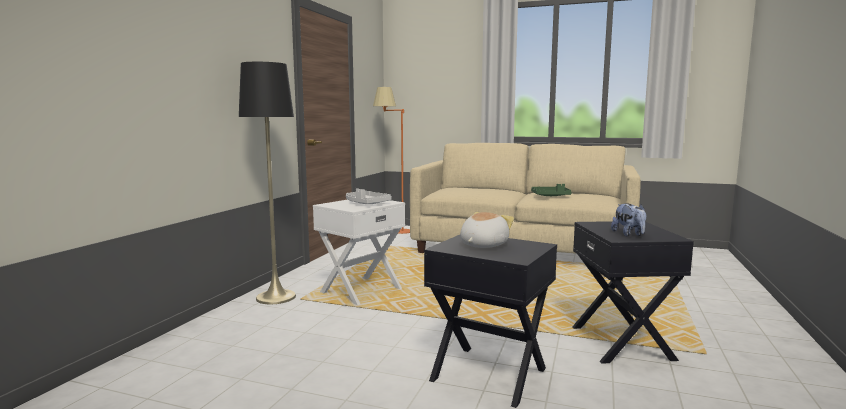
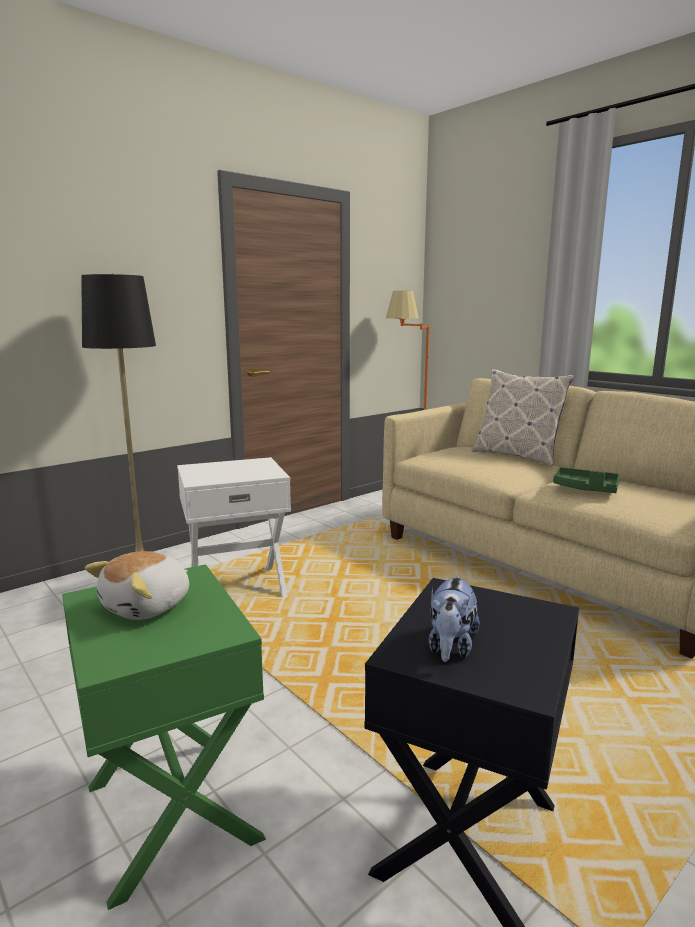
camera: 30 degrees right, 5 degrees up
(366, 203) = (237, 472): grey tray -> none
(482, 245) = (148, 606): plush toy -> plush toy turned 150 degrees clockwise
(488, 375) = (169, 812): black side table -> green side table
(489, 188) = (517, 456): none -> pillow

